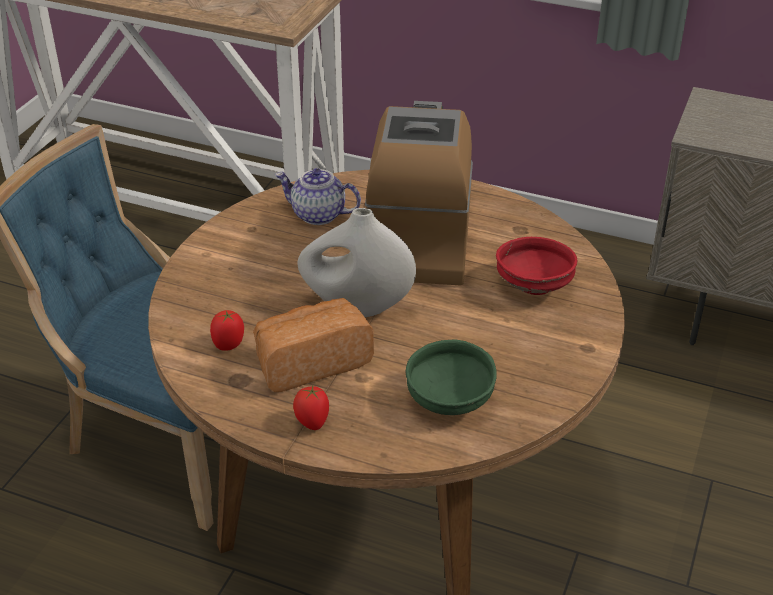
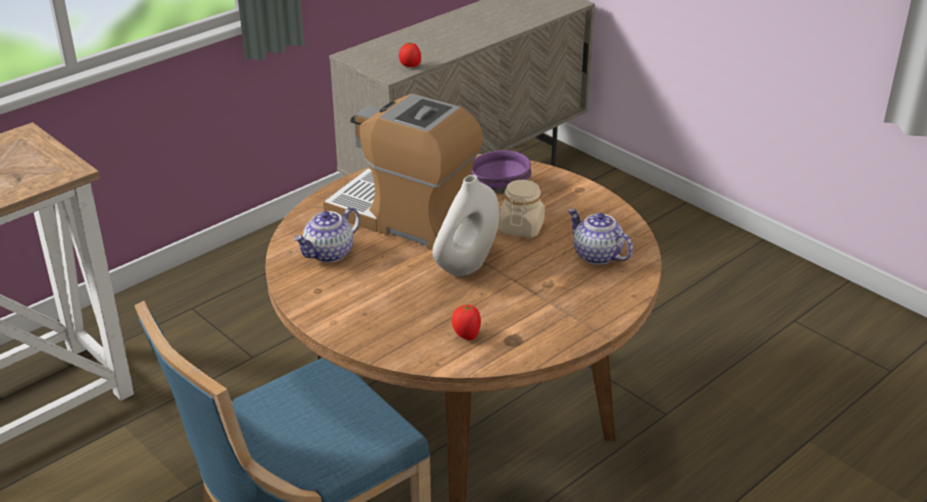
camera: 65 degrees left, 5 degrees down
(311, 362) = (515, 302): bread -> none
(312, 422) = (583, 317): tomato -> tomato (410, 66)
(449, 400) = (596, 255): green bowl -> teapot
(463, 325) = (521, 227): none -> beige jar
(534, 285) = (499, 188): red bowl -> purple bowl

